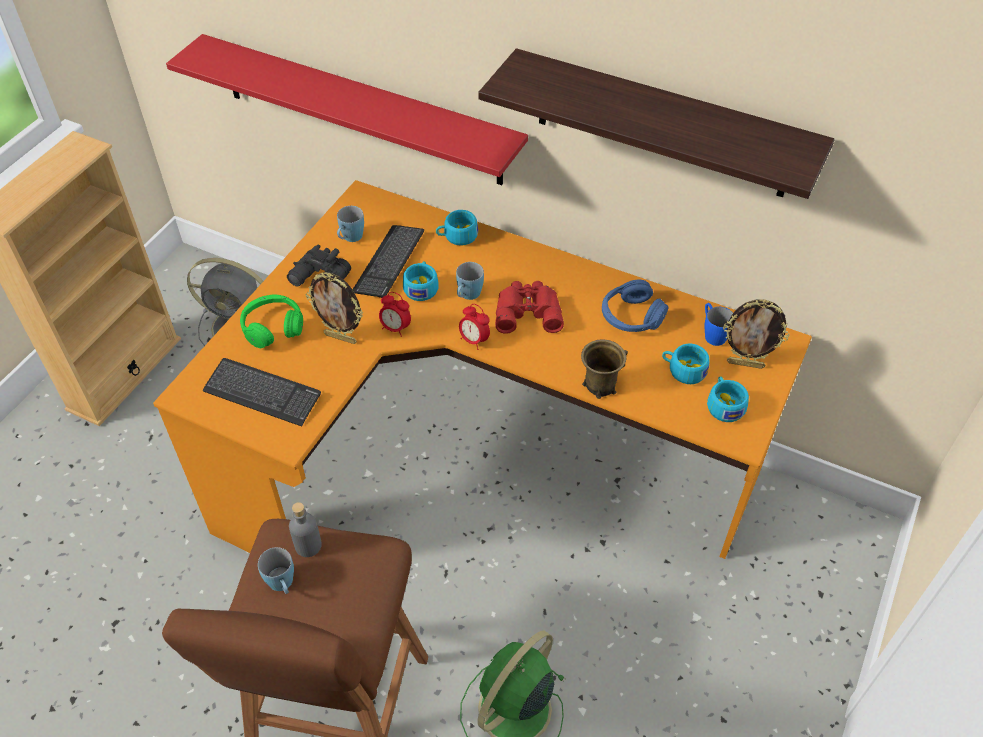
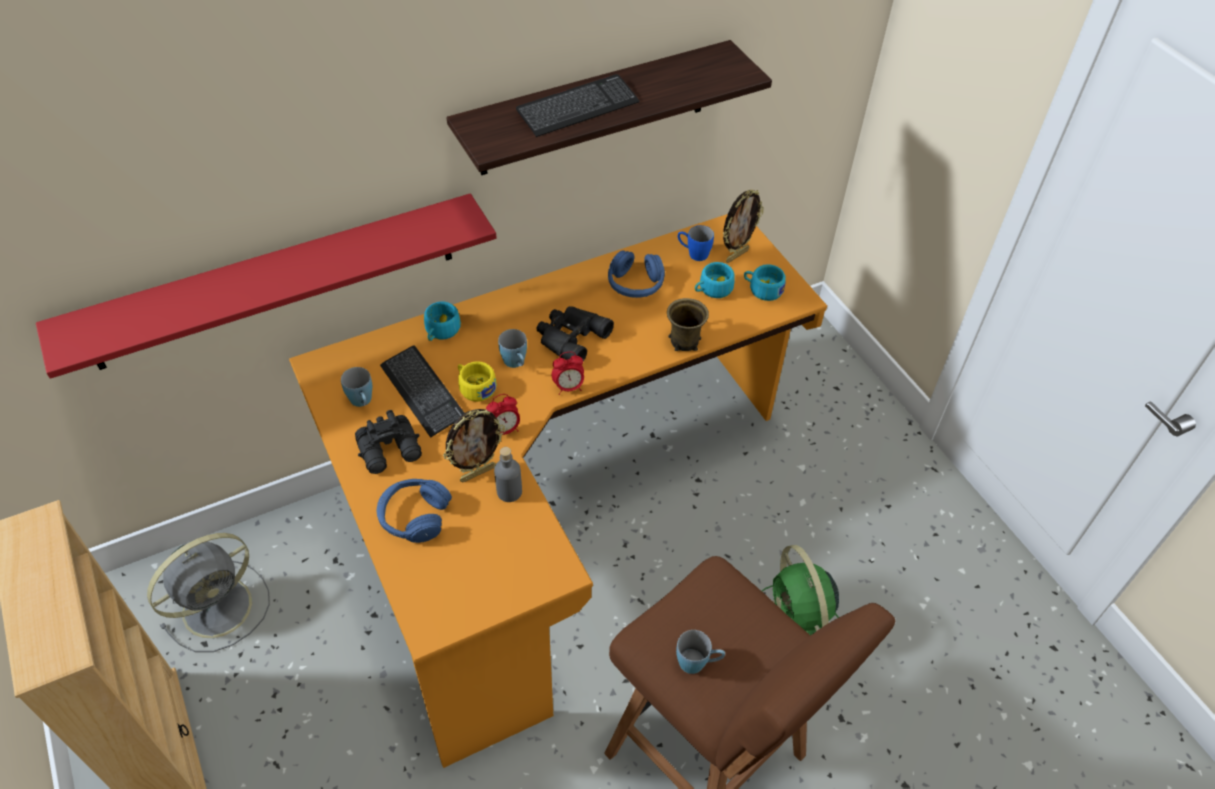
camera: 55 degrees left, 0 degrees up
(262, 393) = (487, 565): keyboard -> keyboard (577, 108)
(273, 327) = (414, 516): green headphones -> blue headphones
(308, 545) = (672, 623): grey bottle -> grey bottle (509, 491)
(421, 287) = (475, 387): turquoise cup -> yellow cup
(527, 310) = (570, 337): red binoculars -> black binoculars

